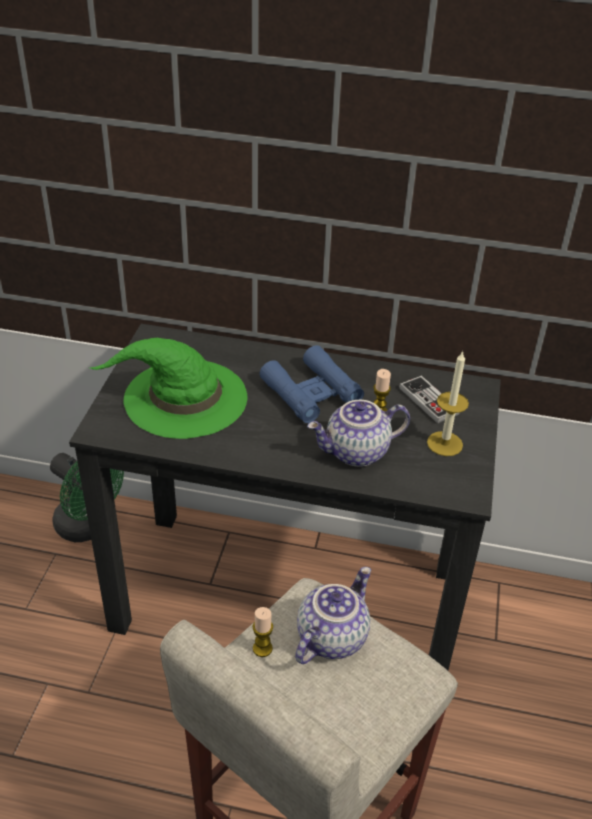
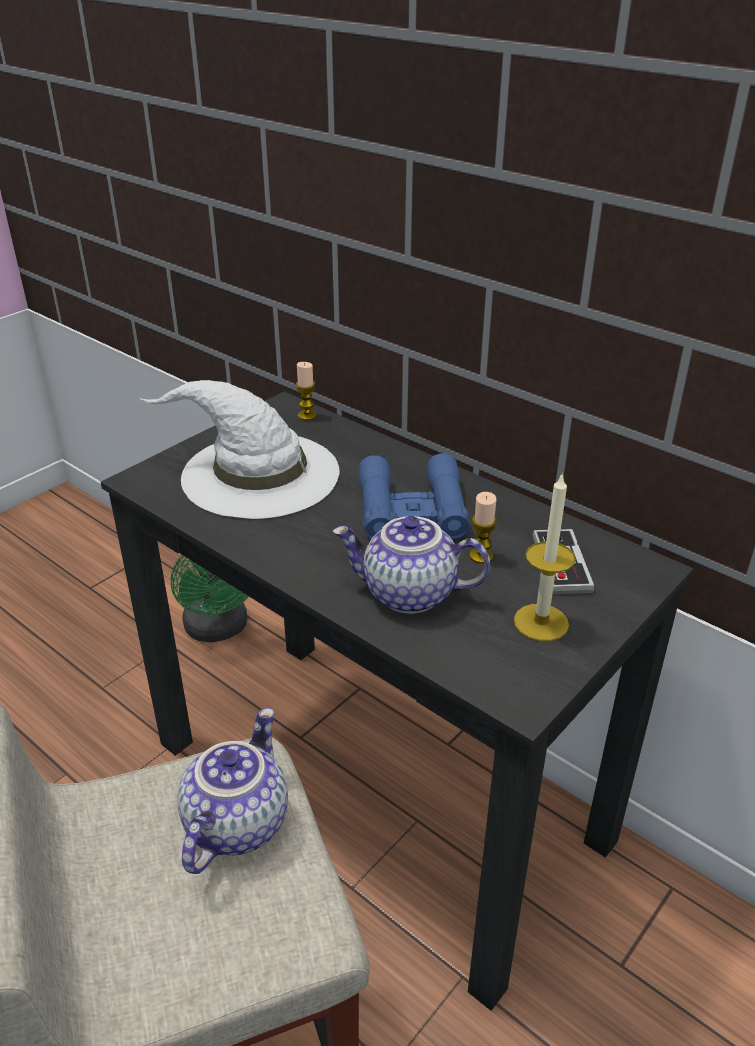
camera: 30 degrees right, 5 degrees down
(183, 398) = (257, 474): green hat -> white hat
(262, 648) = (140, 799): candle -> candle (307, 415)
(330, 636) = (235, 822): teapot -> teapot turned 45 degrees counterclockwise

